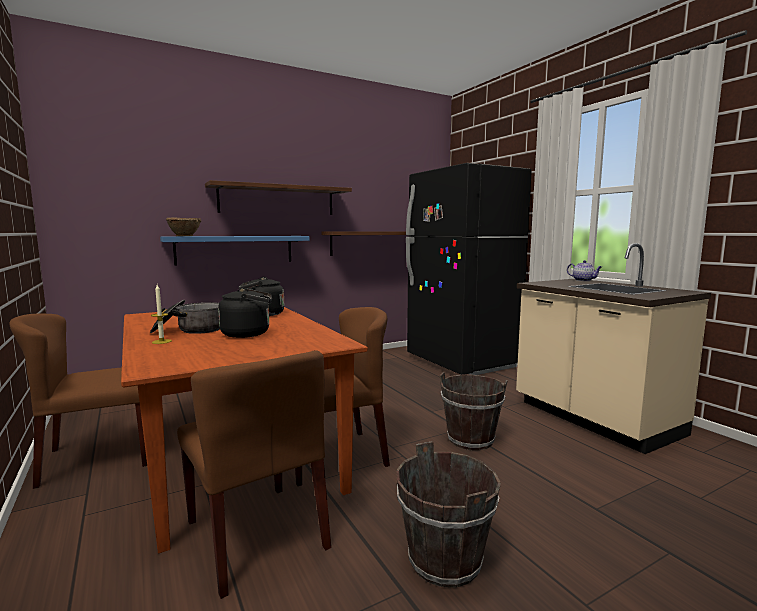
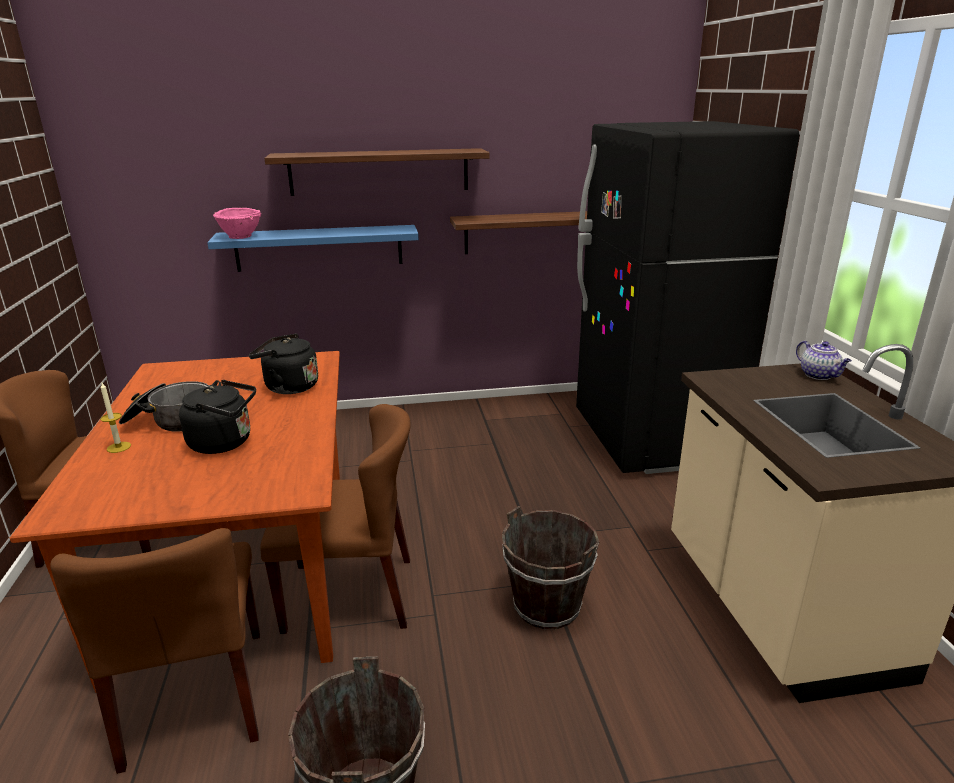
camera: 20 degrees right, 15 degrees up
(185, 236) = (241, 237): brown bowl -> pink bowl

